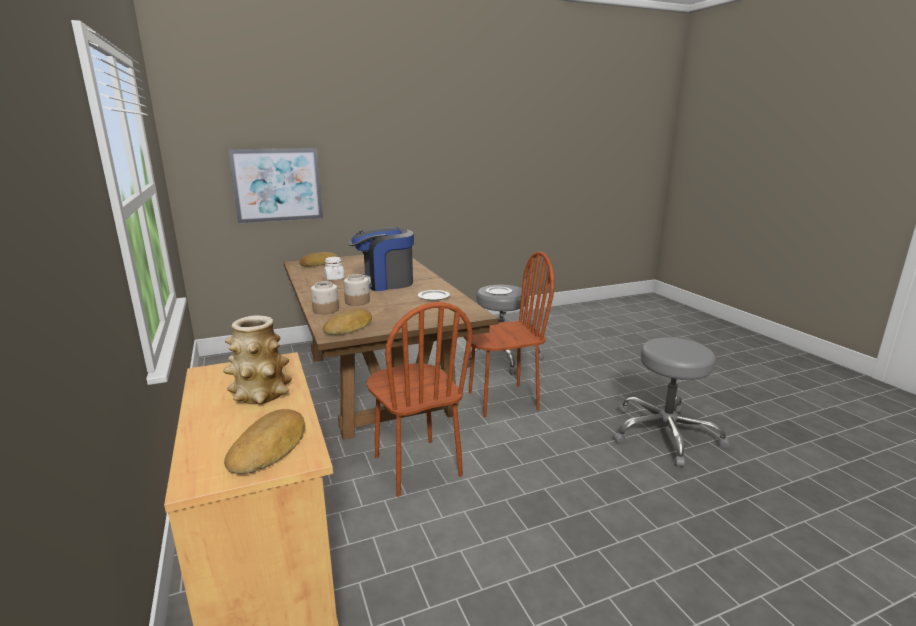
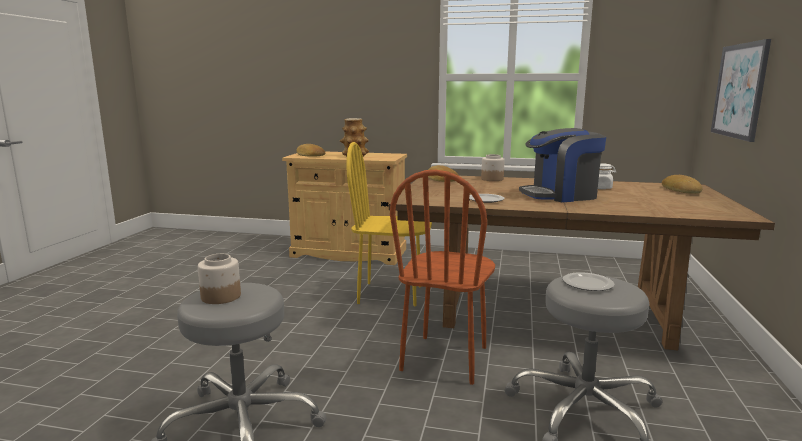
camera: 125 degrees right, 5 degrees down
(357, 301) = (503, 185): jar -> jar (220, 297)
(383, 283) = (560, 195): coffee machine -> coffee machine turned 120 degrees counterclockwise
(416, 466) = (390, 294): brown chair -> yellow chair

